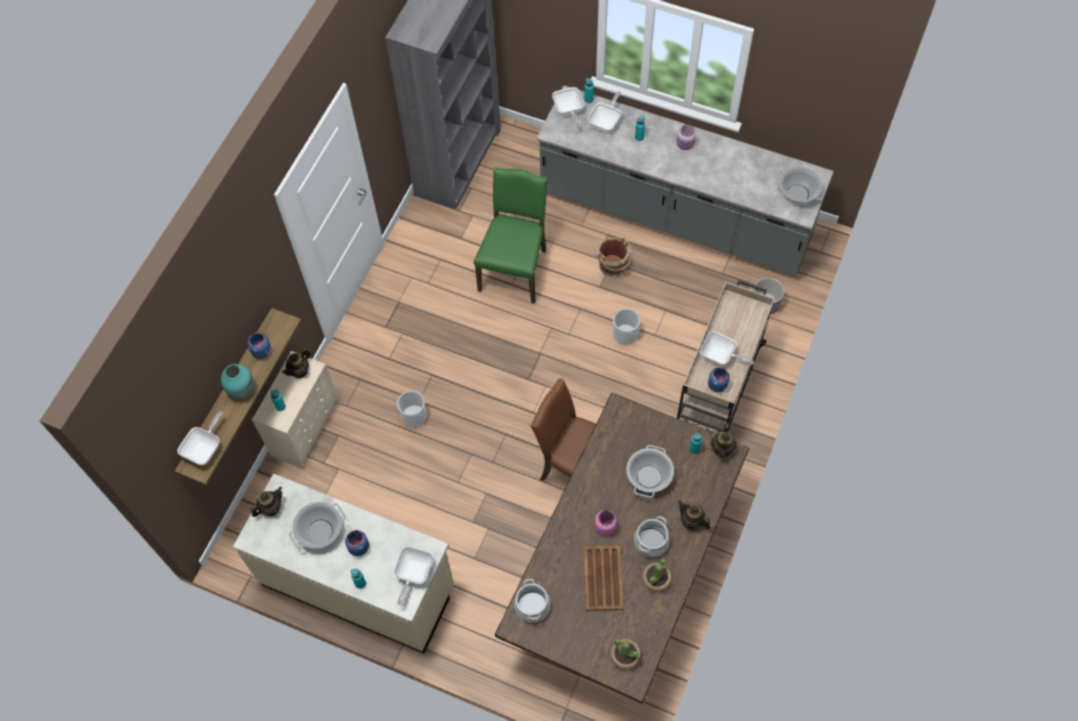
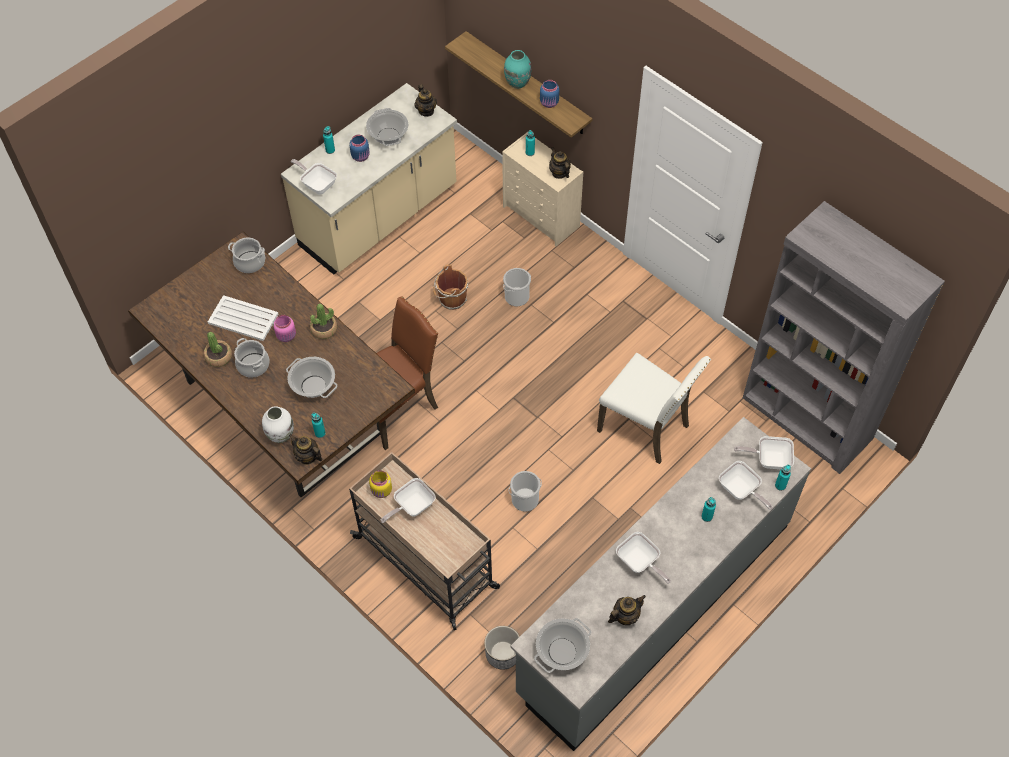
camera: 110 degrees right, 5 degrees down
(205, 448) = (475, 51): frying pan -> frying pan (639, 563)
(515, 269) = (646, 427): green chair -> white chair
(603, 578) = (242, 318): brown tray -> white tray
(613, 266) = (612, 519): brown bucket -> brown bucket (451, 299)
(625, 656) = (170, 311): potted plant -> potted plant (324, 329)
(685, 145) = (678, 560): pink jar -> none
(691, 521) = (253, 403): teapot -> teapot (625, 616)
(712, 481) = (281, 435): none -> white vase
(717, 385) = (381, 491): blue jar -> yellow jar

